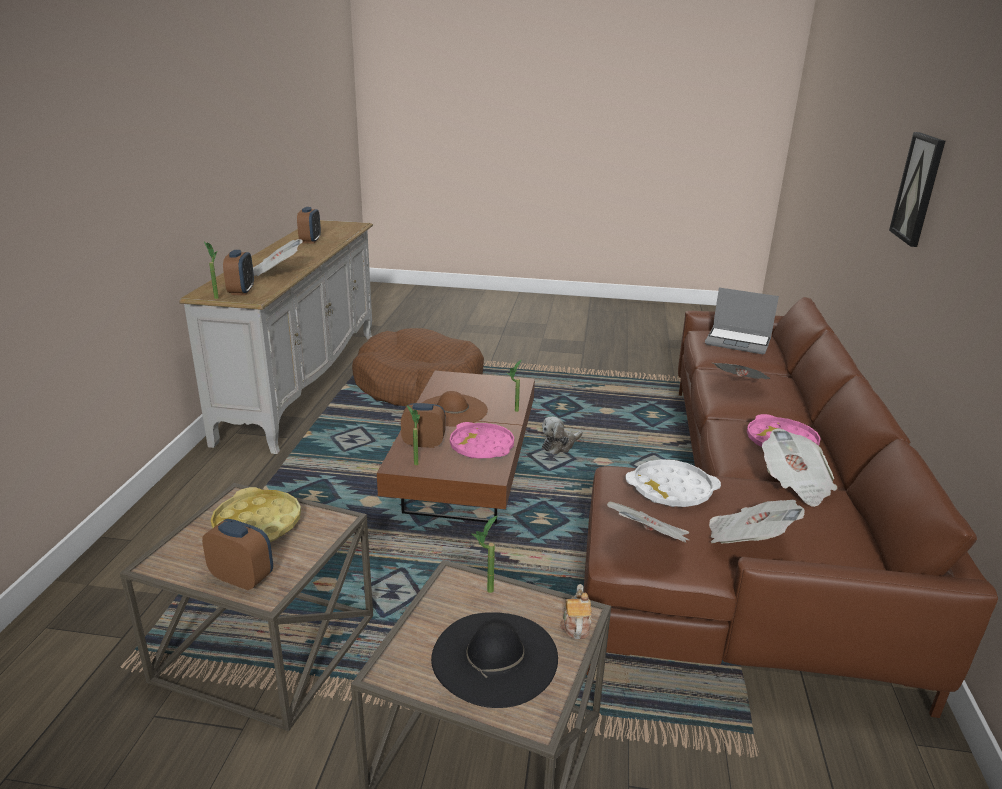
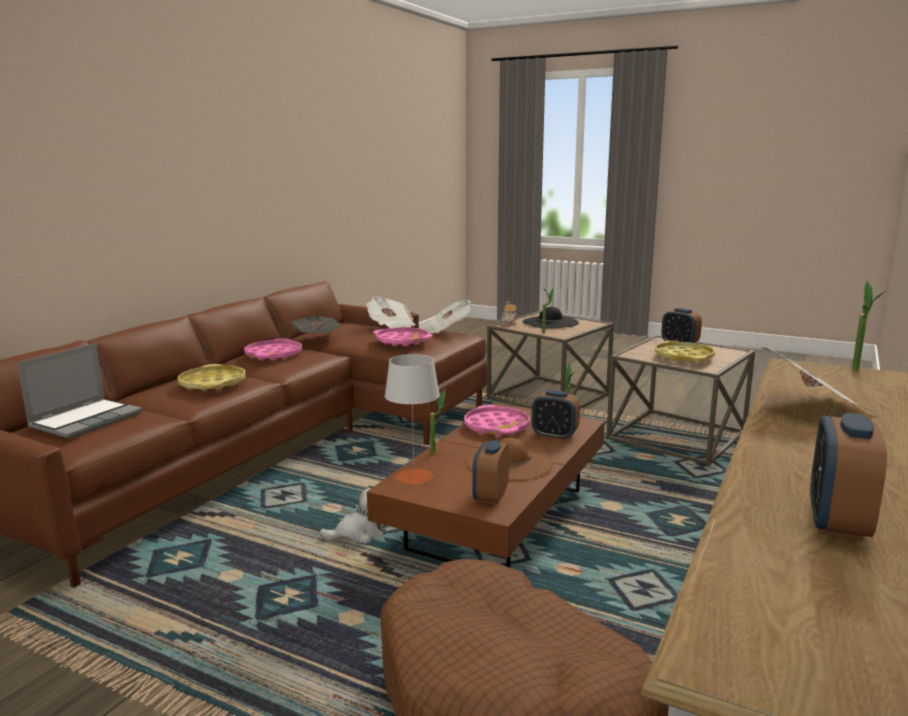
camera: 160 degrees left, 10 degrees down
(241, 291) = (829, 376): alarm clock -> alarm clock (490, 496)
(513, 391) = (414, 476): none -> grey table lamp
(671, 490) = (402, 341): white tray -> pink tray
(738, 342) = (87, 420): laptop -> laptop turned 75 degrees clockwise
(739, 386) = (212, 384): newspaper -> yellow tray
(918, 188) = (101, 160): picture -> none

